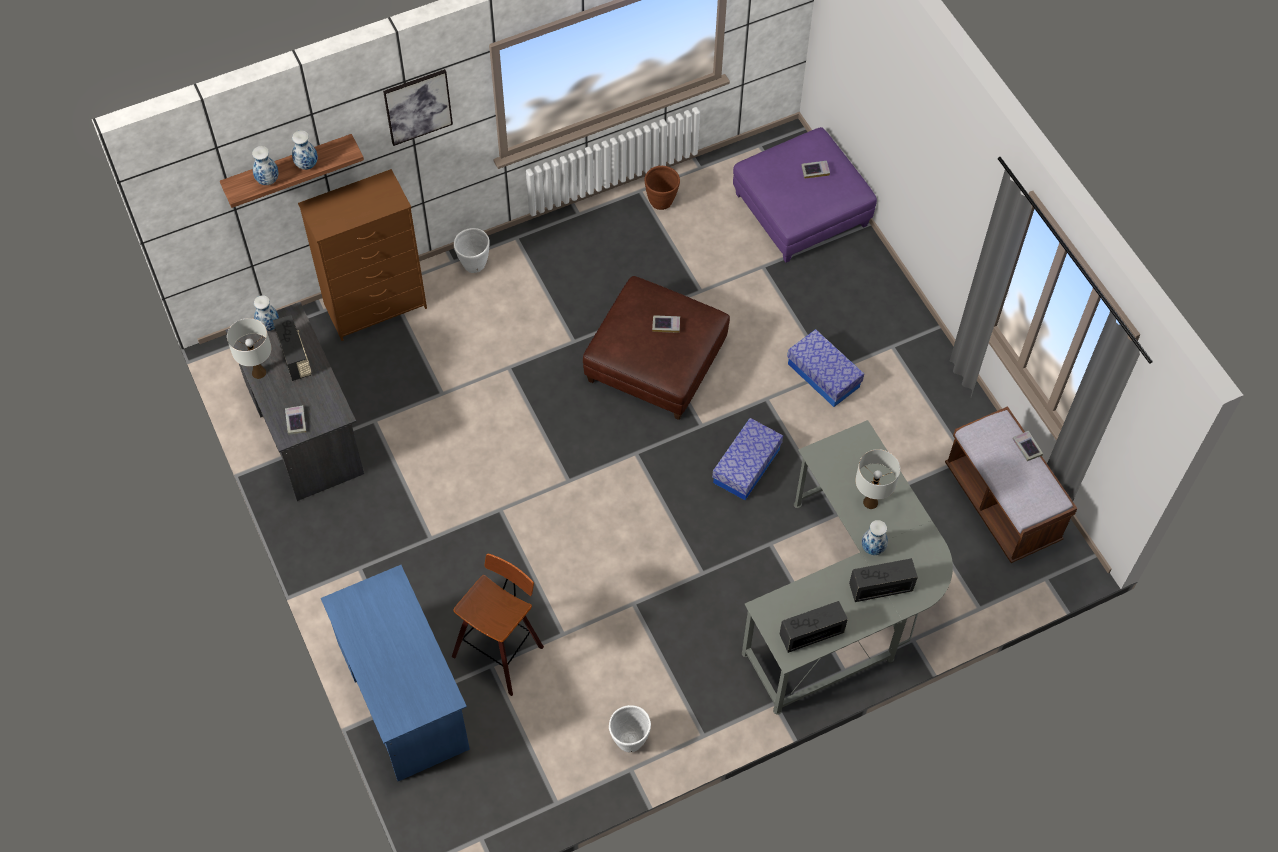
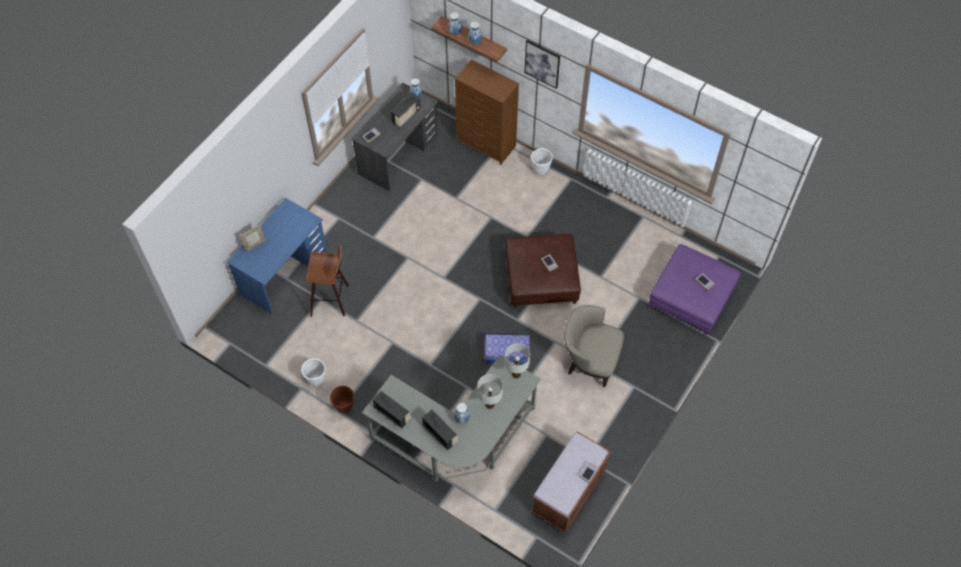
camera: 60 degrees right, 0 degrees up
(259, 373) = (388, 107): white table lamp -> white table lamp (516, 374)
(380, 685) = (255, 245): none -> picture frame
(661, 202) = (643, 230): brown planter -> brown planter (344, 407)
(823, 375) = (589, 361): storage box -> beige armchair

